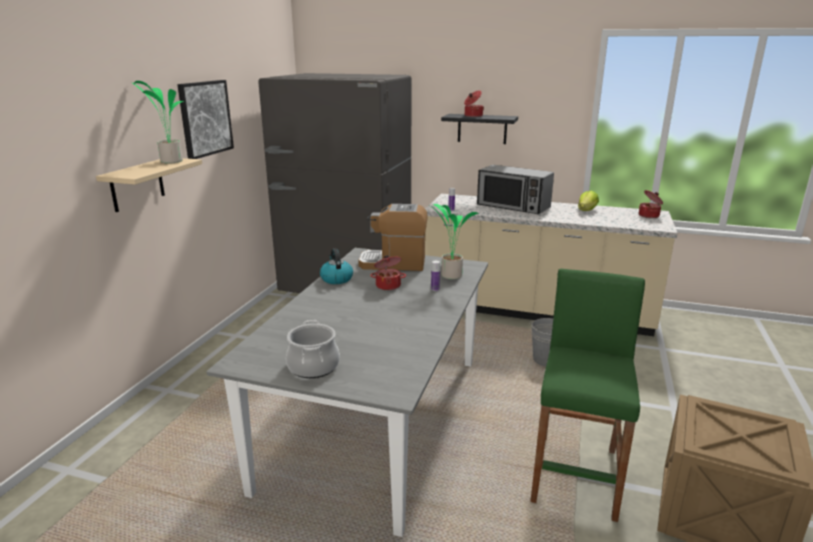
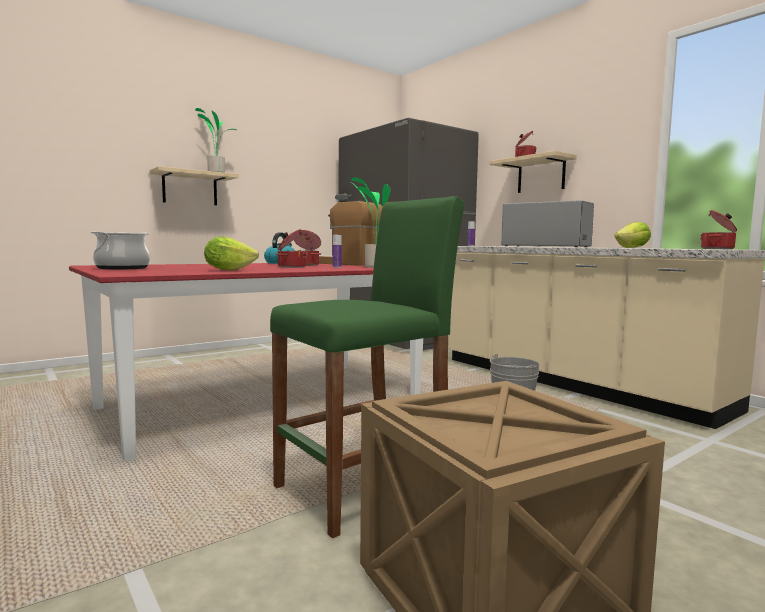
camera: 35 degrees right, 15 degrees down
(205, 118) = (276, 159): picture -> none
(378, 419) = (265, 402): grey dining table -> red dining table
(404, 301) = (291, 267): none -> cooking pot
(410, 338) = (228, 270): none -> lettuce
(482, 129) = (541, 175): black shelf -> beige shelf
(513, 206) = (545, 246): microwave -> microwave turned 150 degrees clockwise

